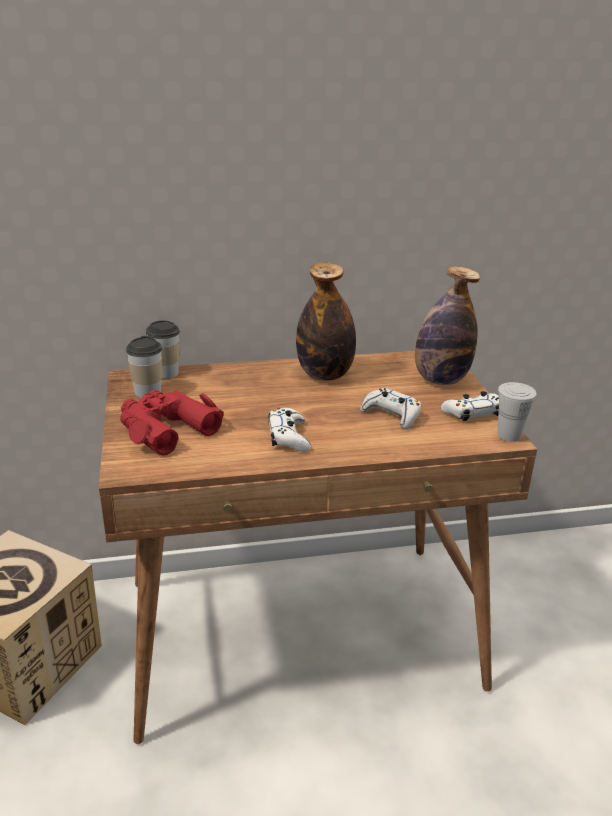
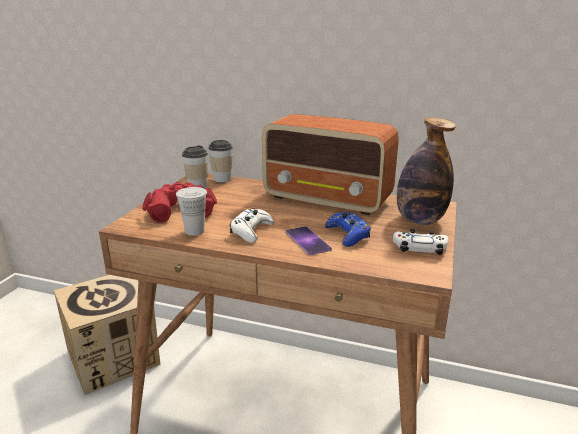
camera: 30 degrees right, 5 degrees down
(325, 375) = (328, 199): bottle -> radio
(360, 433) = (307, 241): none -> phone
(391, 415) = (347, 235): white game controller -> blue game controller
(509, 435) = (435, 272): white cup -> white cup (194, 231)

